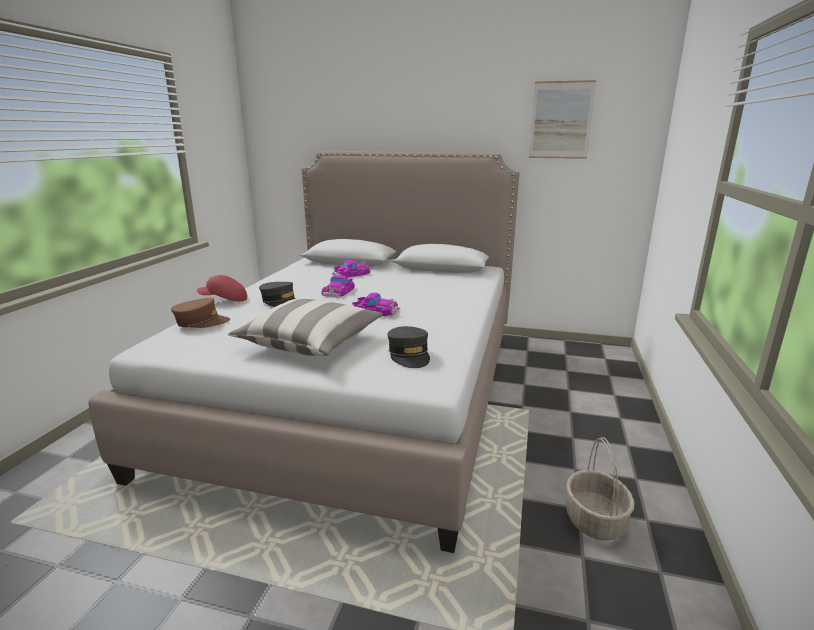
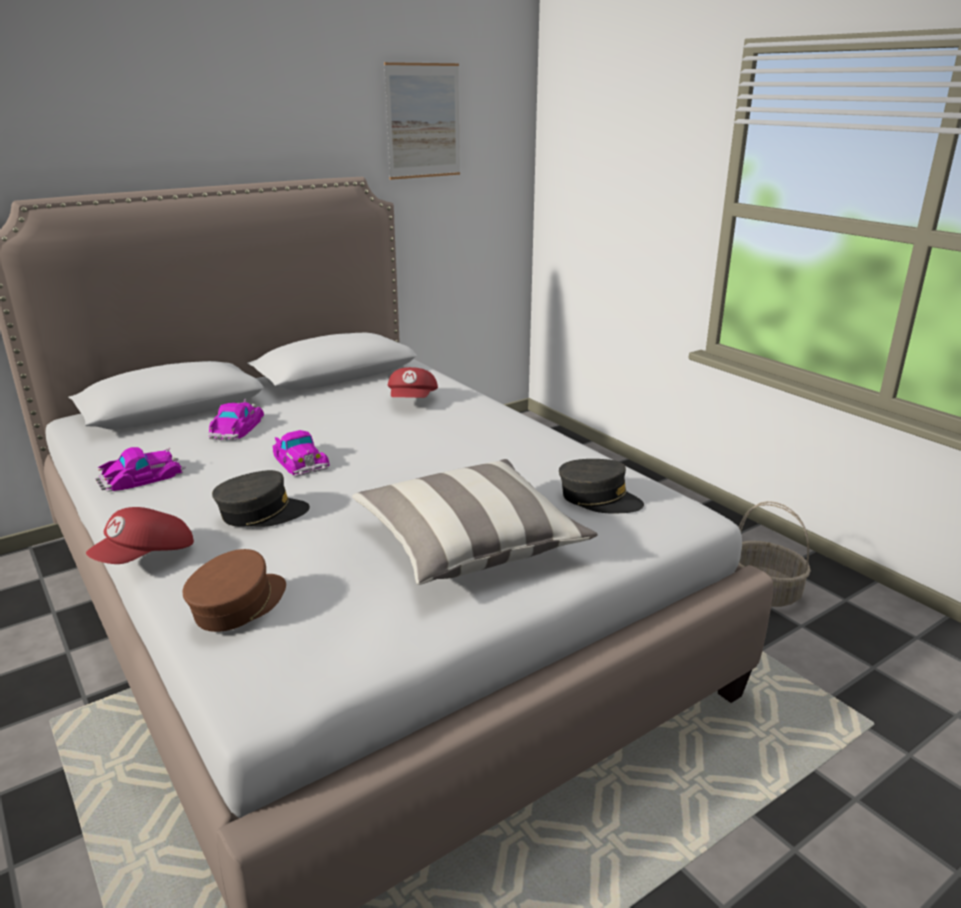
camera: 50 degrees left, 5 degrees up
(375, 311) = (424, 466): toy car -> toy car (142, 476)
(444, 287) = (413, 401): none -> red cap

